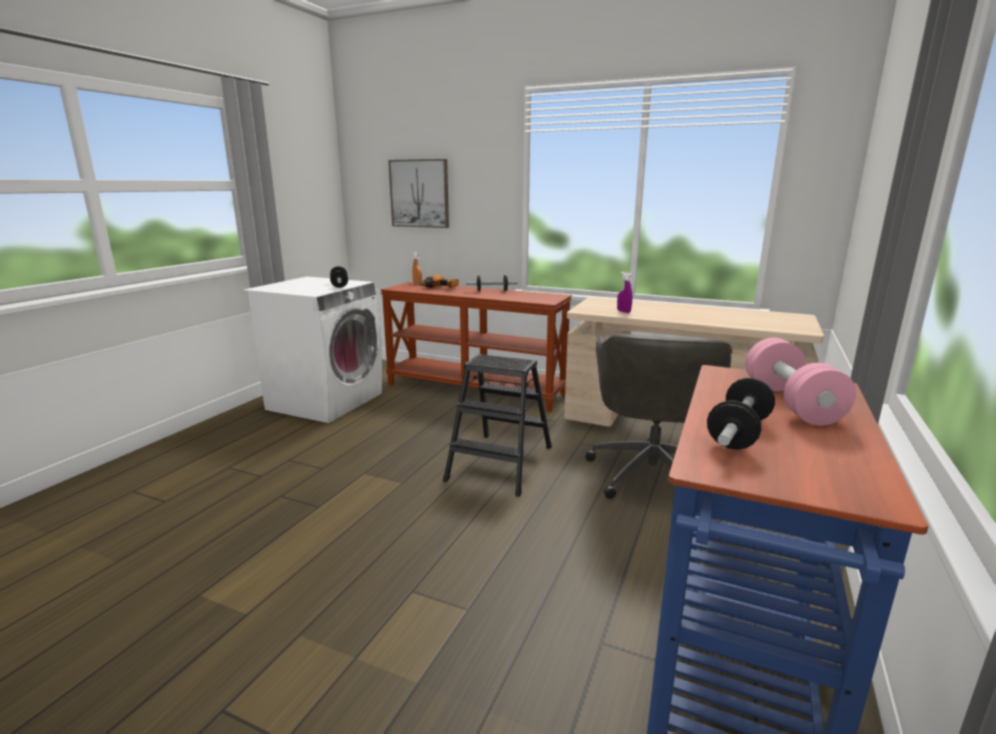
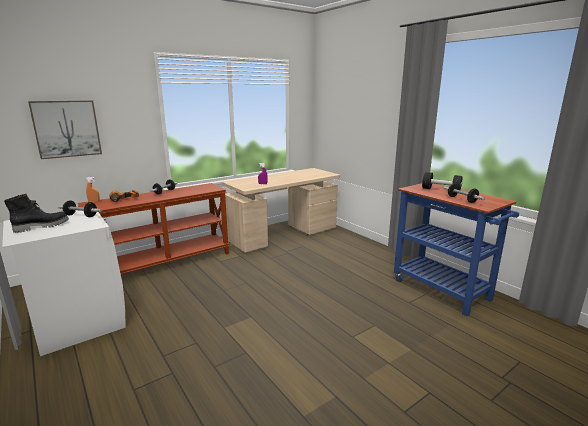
camera: 60 degrees left, 0 degrees up
(299, 285) = (42, 226): none -> black boot
(500, 462) = (264, 282): black step ladder -> none
(651, 472) = (314, 254): grey office chair -> none
(790, 403) = (441, 190): pink dumbbell -> black dumbbell

